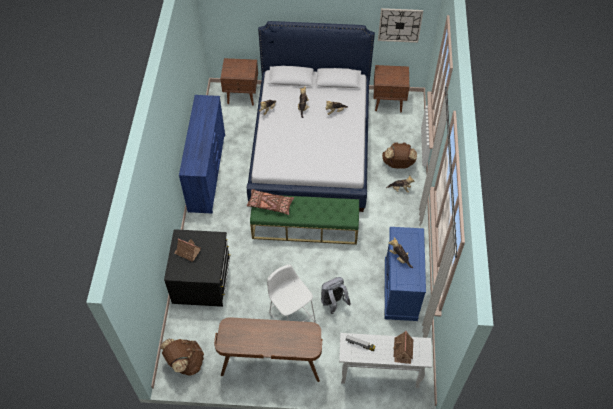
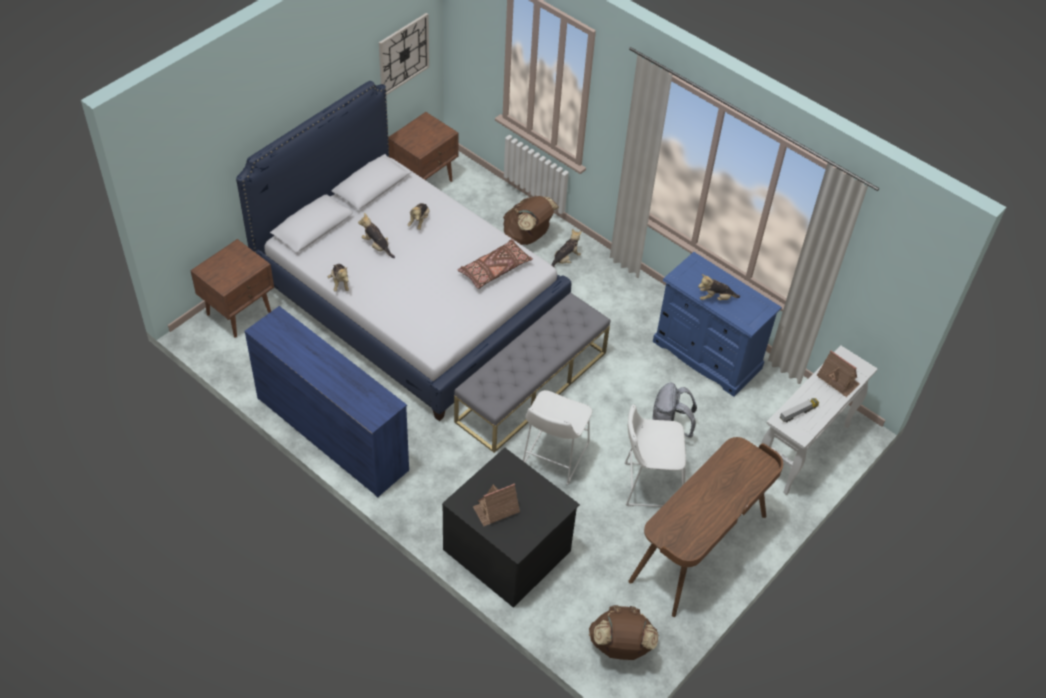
camera: 55 degrees left, 5 degrees down
(270, 204) = (492, 382): brown pillow -> brown pillow (494, 270)
(270, 264) = (553, 458): none -> white stool
(305, 228) = (531, 386): green bench -> grey bench

